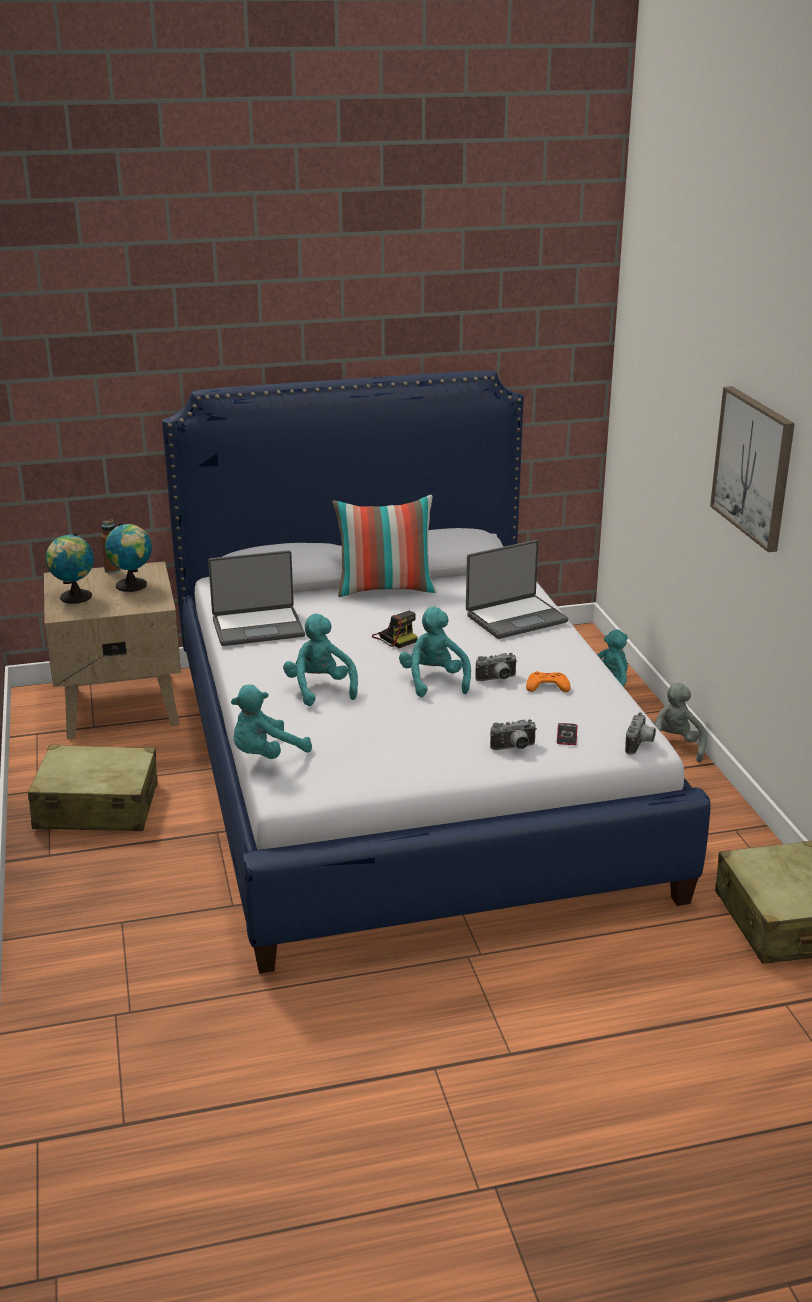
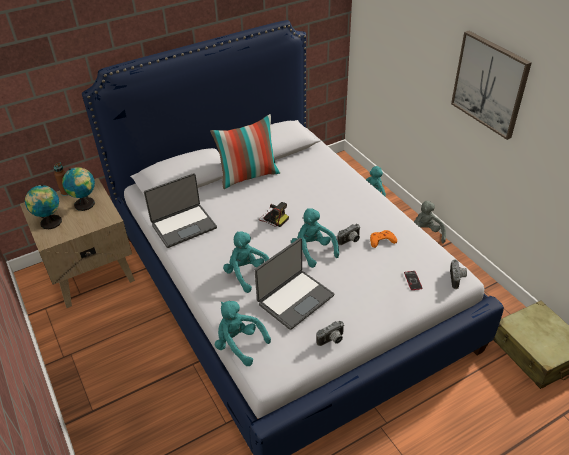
camera: 15 degrees left, 15 degrees up
(96, 807) = (108, 362): beige suitcase -> none
(266, 755) = (239, 344): turquoise plush toy -> turquoise plush toy turned 90 degrees clockwise
(514, 748) = (388, 300): camera -> camera (332, 340)
(515, 618) = (337, 185): laptop -> laptop (294, 299)

